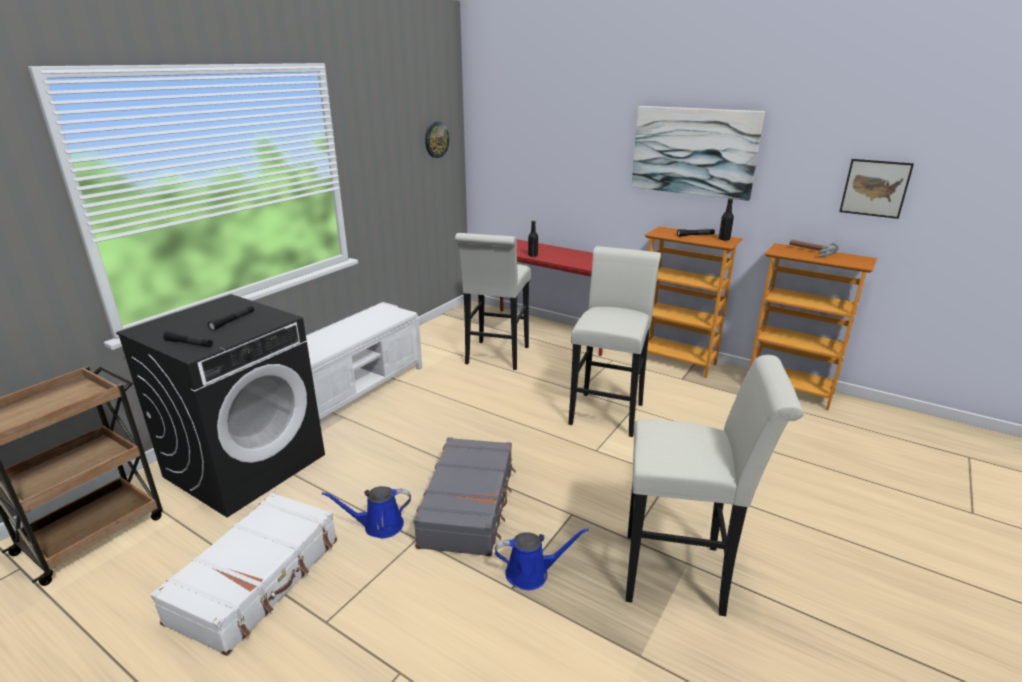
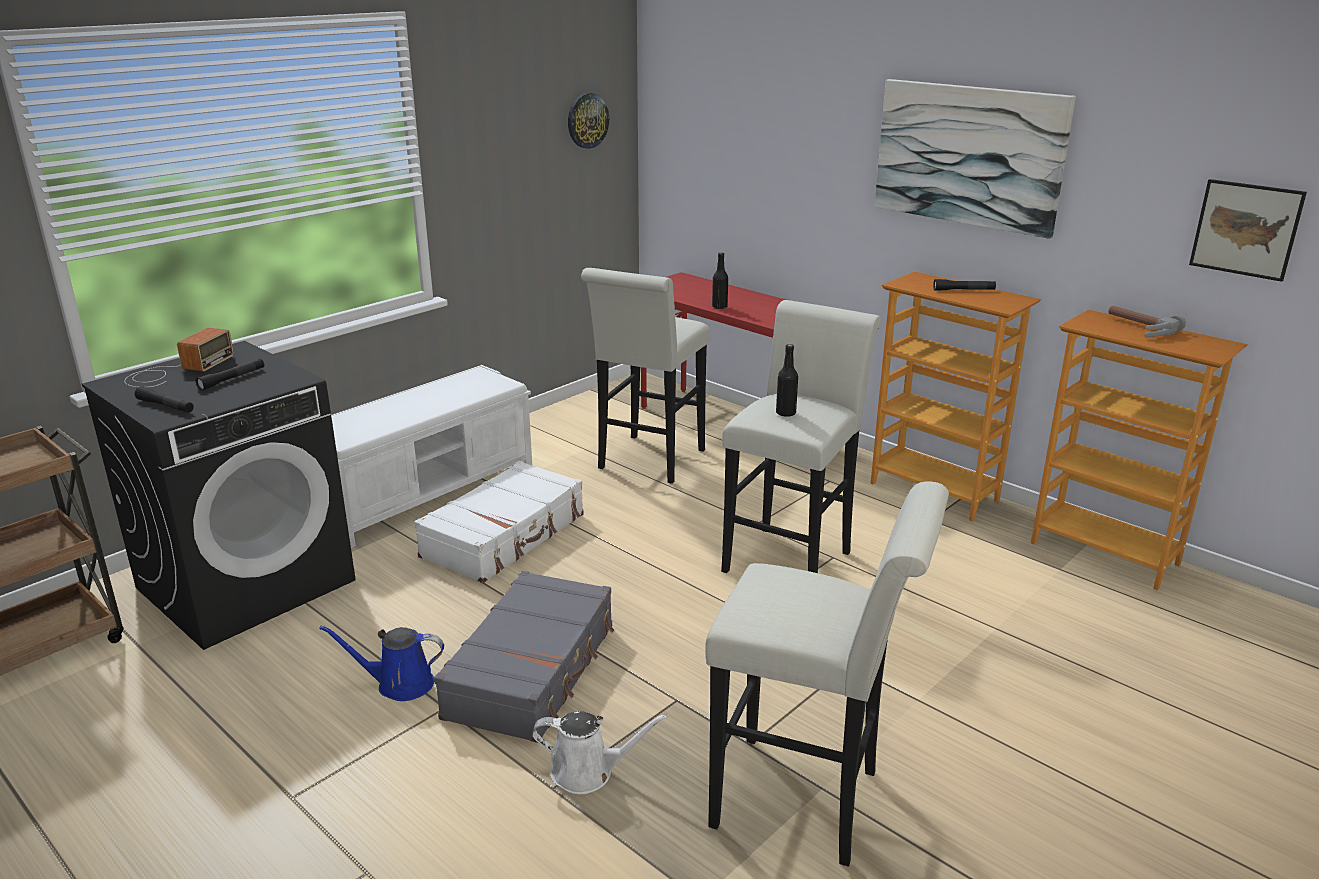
camera: 10 degrees right, 0 degrees up
(187, 318) = (176, 370): none -> radio
(257, 580) = (220, 734): white suitcase -> white suitcase (505, 536)
(531, 573) = (588, 772): blue watering can -> white watering can
(724, 239) = (1007, 299): black bottle -> black bottle (785, 413)

